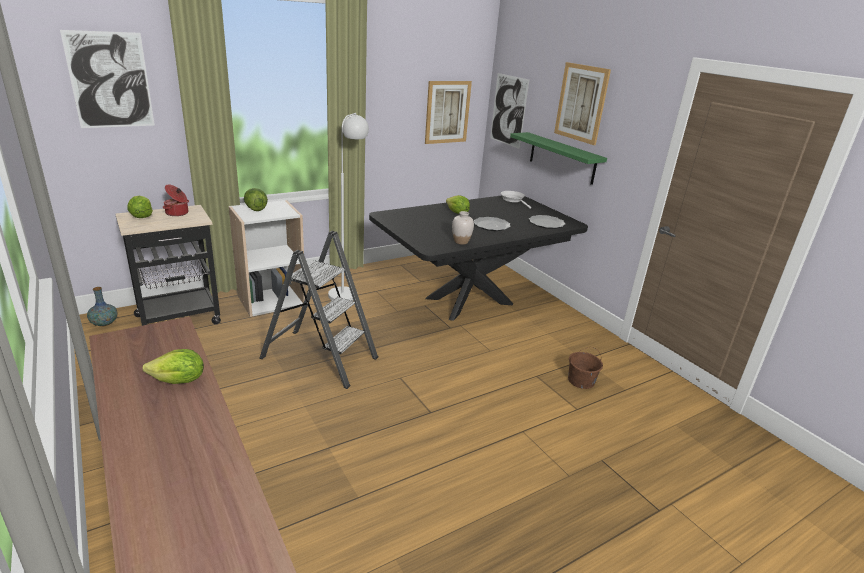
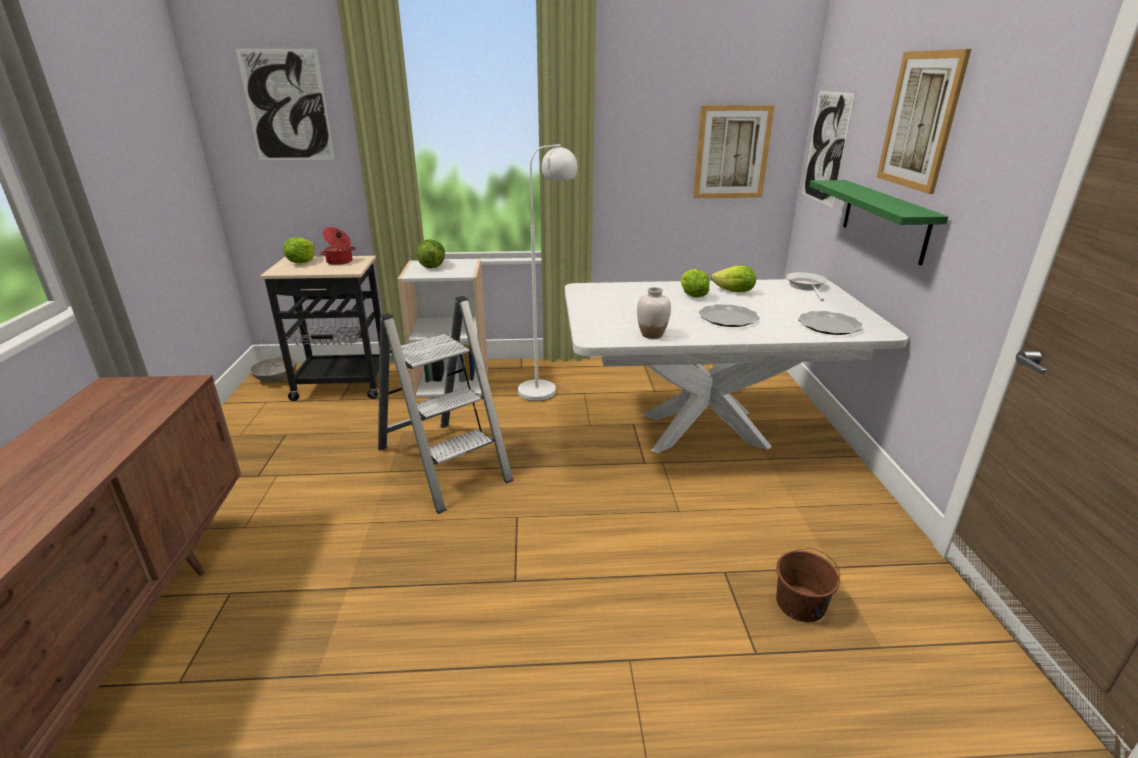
camera: 30 degrees right, 0 degrees up
(104, 323) = (276, 378): vase -> grey bowl
(179, 381) = (91, 449): lettuce -> lettuce (734, 292)
(470, 301) = (704, 431): black dining table -> white dining table

